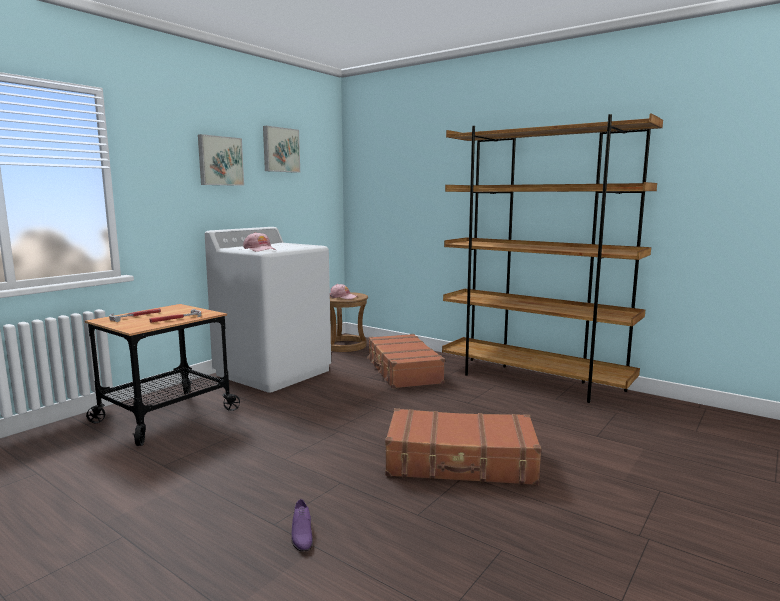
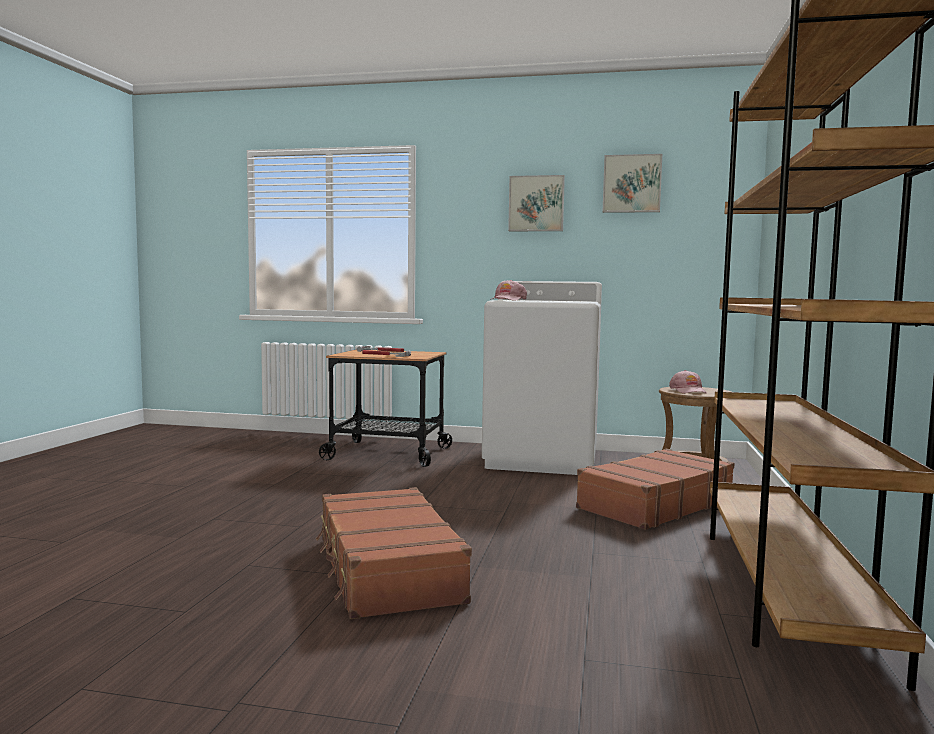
camera: 65 degrees right, 5 degrees down
(301, 533) = (200, 529): purple shoe -> none

